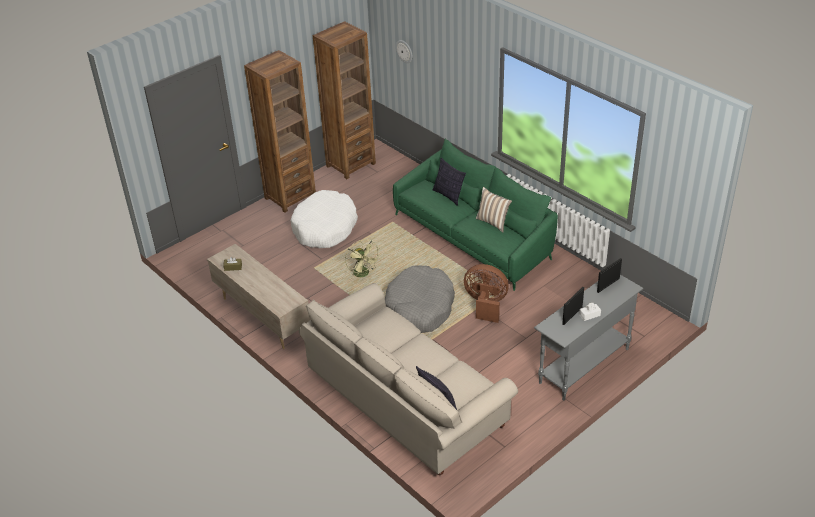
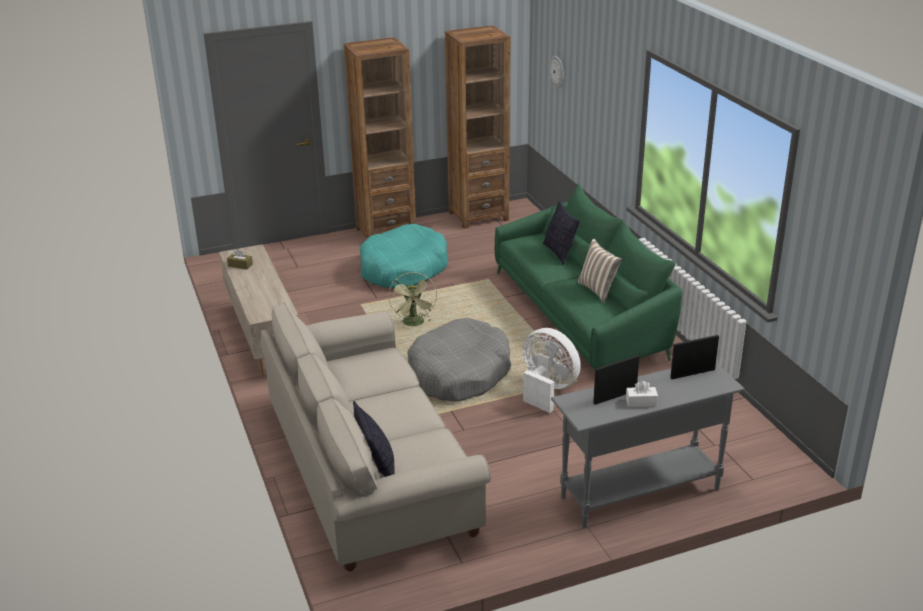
camera: 20 degrees right, 10 degrees down
(325, 228) = (403, 269): white dog bed -> turquoise dog bed
(485, 305) = (547, 390): brown fan -> white fan

